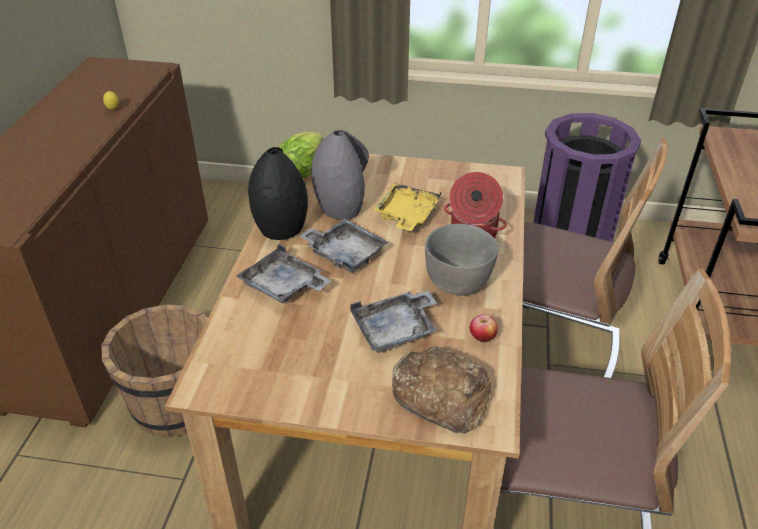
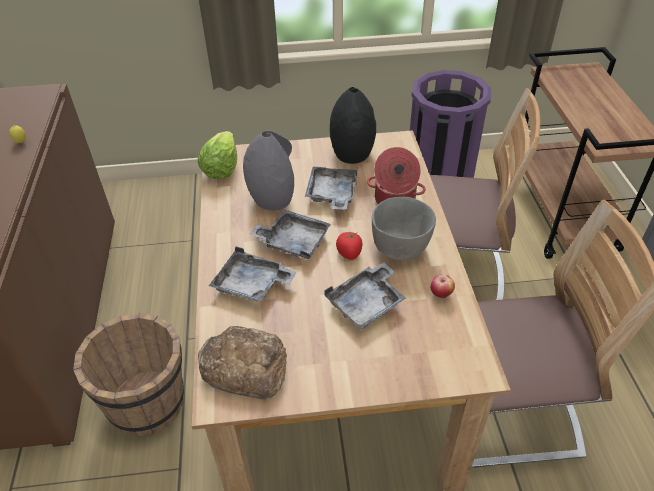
camera: 15 degrees left, 5 degrees up
(279, 228) = (225, 229): black vase -> black vase (351, 154)
(399, 277) = (349, 253): none -> tomato
(406, 215) = (332, 194): yellow tray -> grey tray
(440, 395) = (427, 354): bread -> bread (244, 367)

